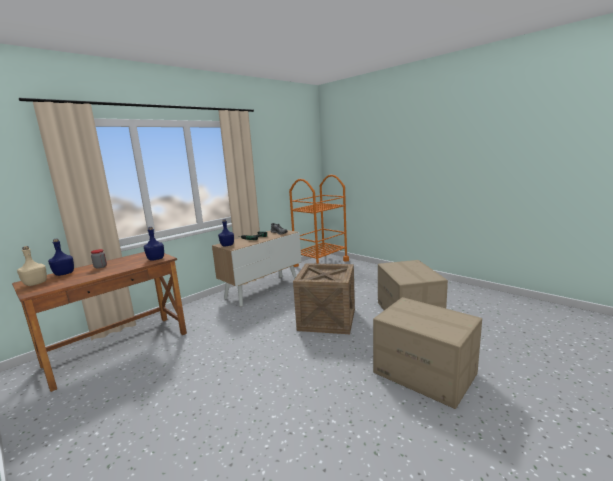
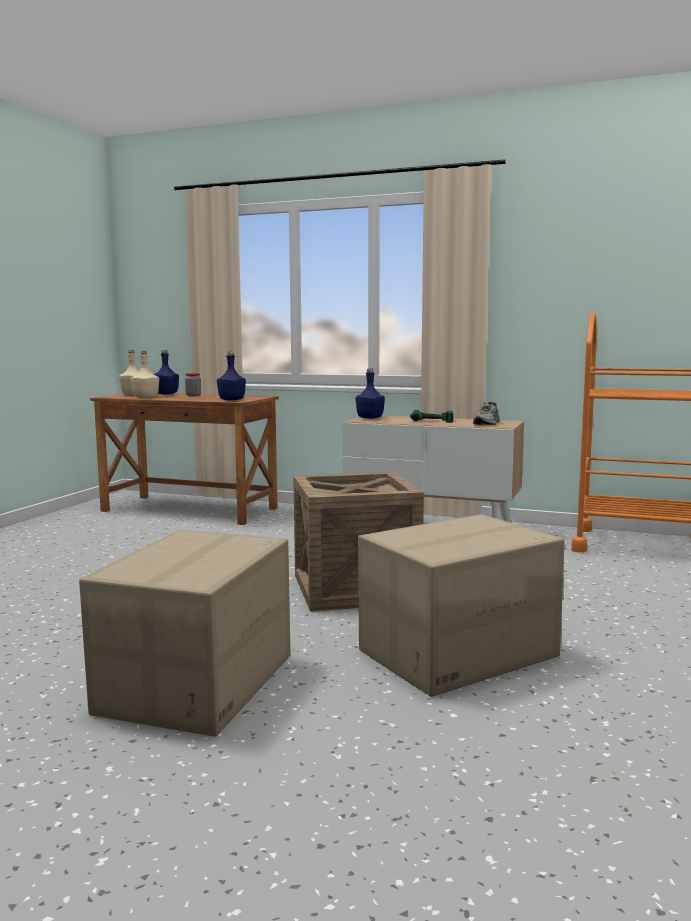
camera: 65 degrees right, 5 degrees down
(78, 280) = (146, 397): none -> beige bottle

